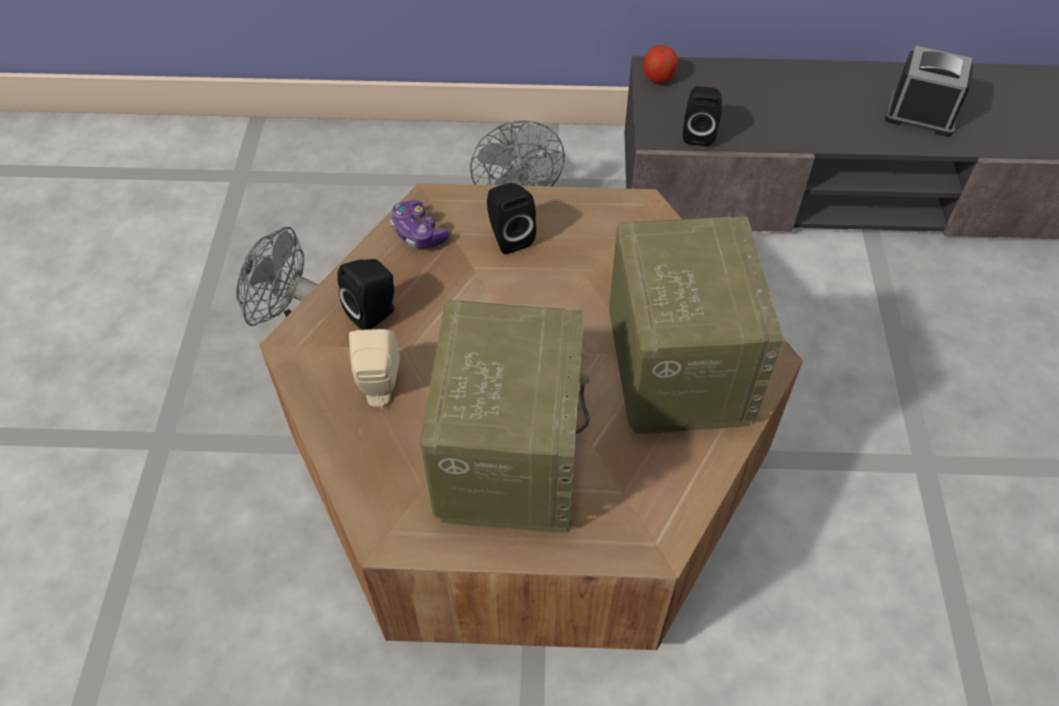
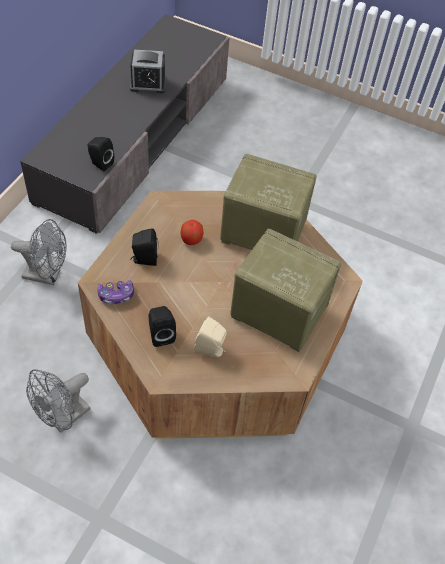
camera: 70 degrees left, 0 degrees up
(658, 78) = (47, 159): apple -> apple (191, 240)
(920, 114) = (148, 84): alarm clock -> alarm clock turned 135 degrees counterclockwise

